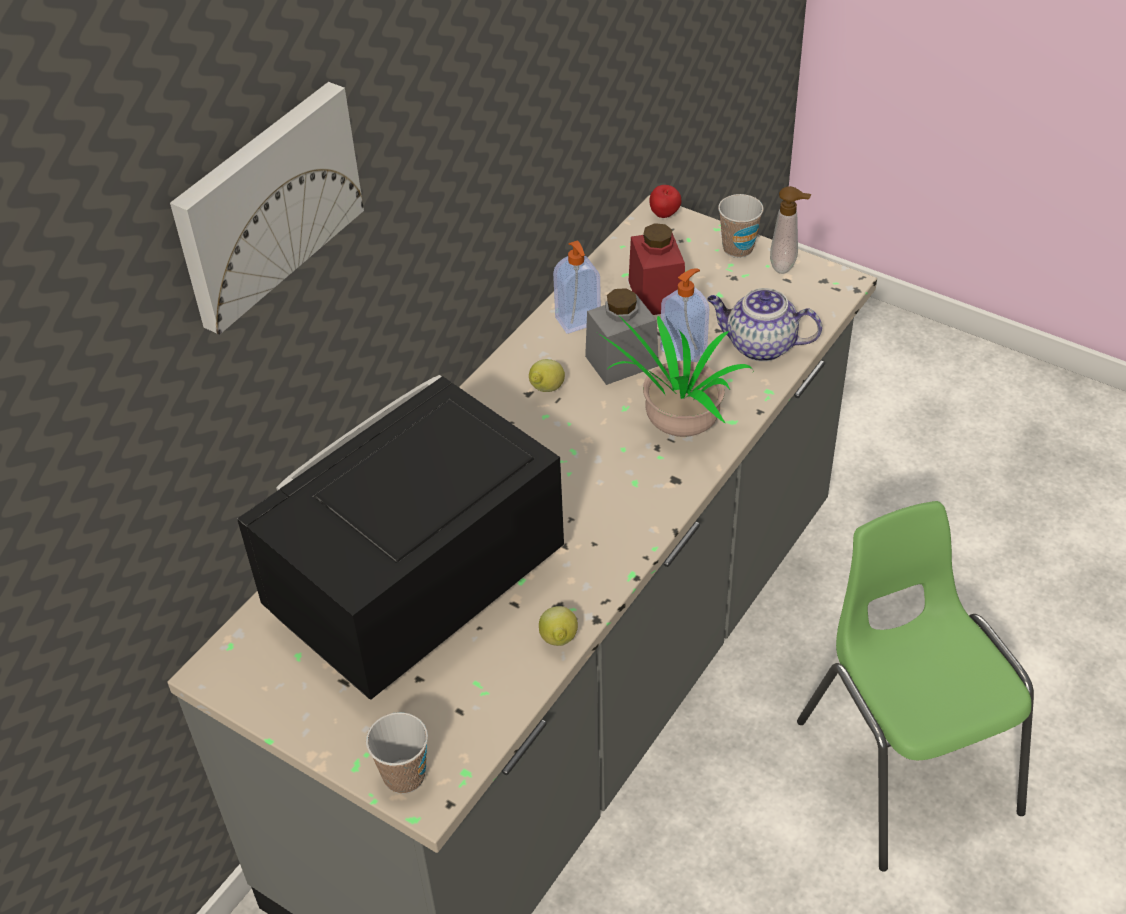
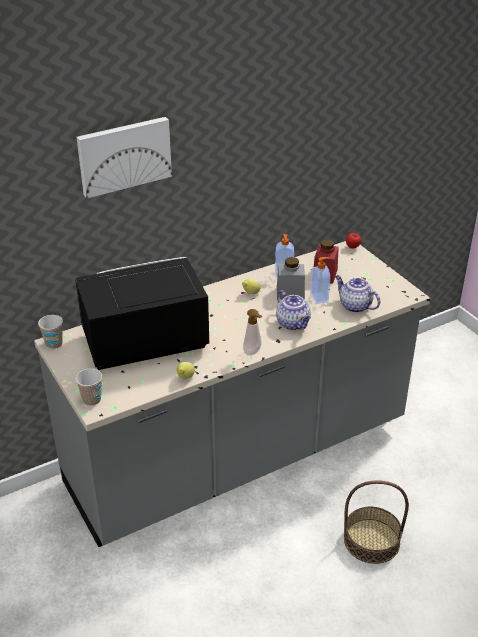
camera: 25 degrees right, 10 degrees down
(677, 429) = (293, 324): potted plant -> teapot
(738, 248) = (375, 268): cup -> cup (54, 344)
(786, 266) = (391, 281): soap dispenser -> soap dispenser (253, 352)
(905, 765) = (371, 540): green chair -> basket

